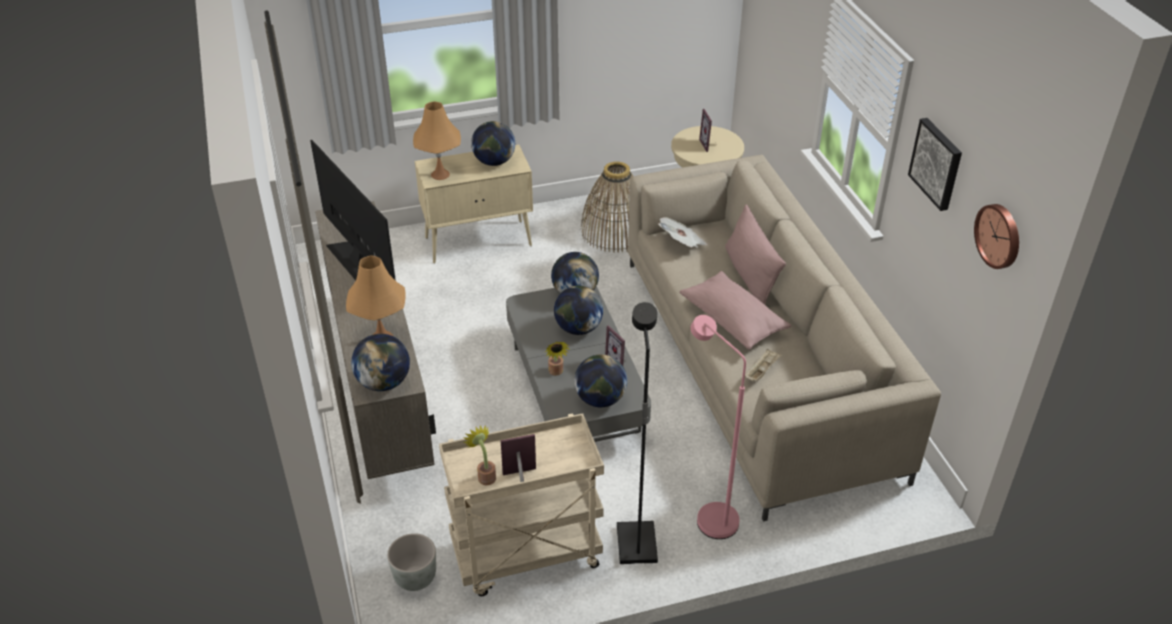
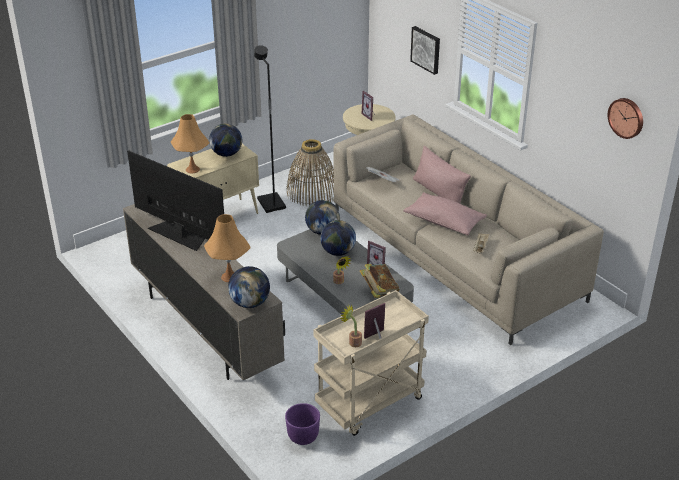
camera: 20 degrees left, 5 degrees down
(415, 579) = (303, 437): grey planter -> purple planter
(600, 399) = (379, 291): globe -> book
(635, 544) = (437, 379): black floor lamp -> black floor lamp (270, 204)
(710, 514) = (475, 350): pink floor lamp -> none
(937, 163) = (568, 84): picture -> picture (426, 49)

